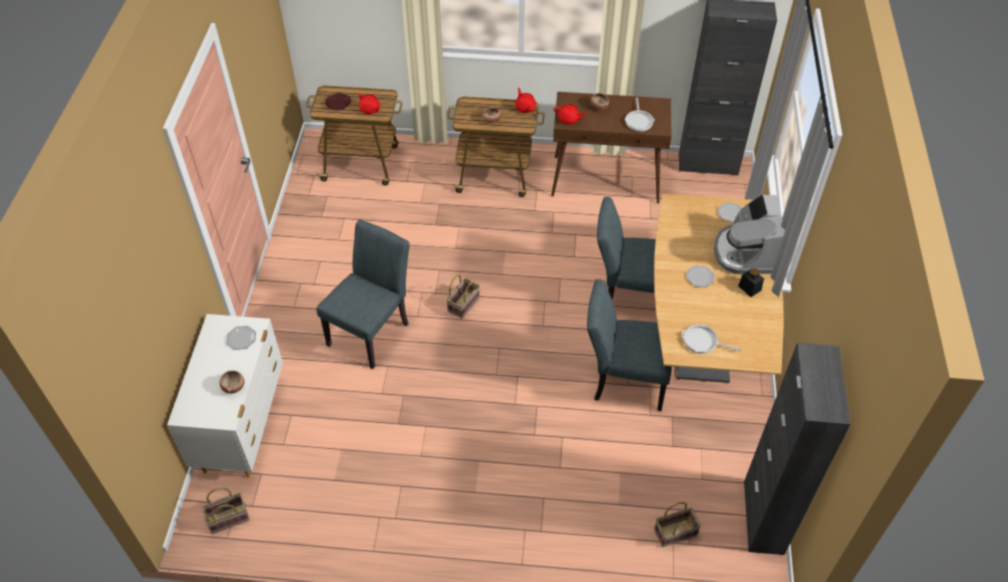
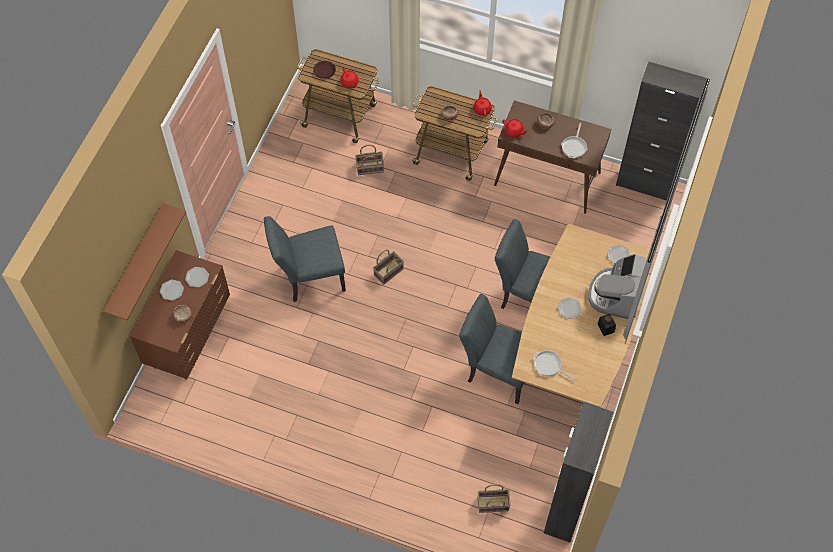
camera: 15 degrees right, 10 degrees up
(159, 320) = (136, 263): none -> brown shelf
(212, 359) = (172, 290): none -> plate
(229, 517) = (165, 408): basket -> basket (370, 167)
(243, 426) = (190, 337): white dresser -> brown dresser
(372, 330) = (309, 278): grey chair -> grey chair turned 150 degrees counterclockwise

